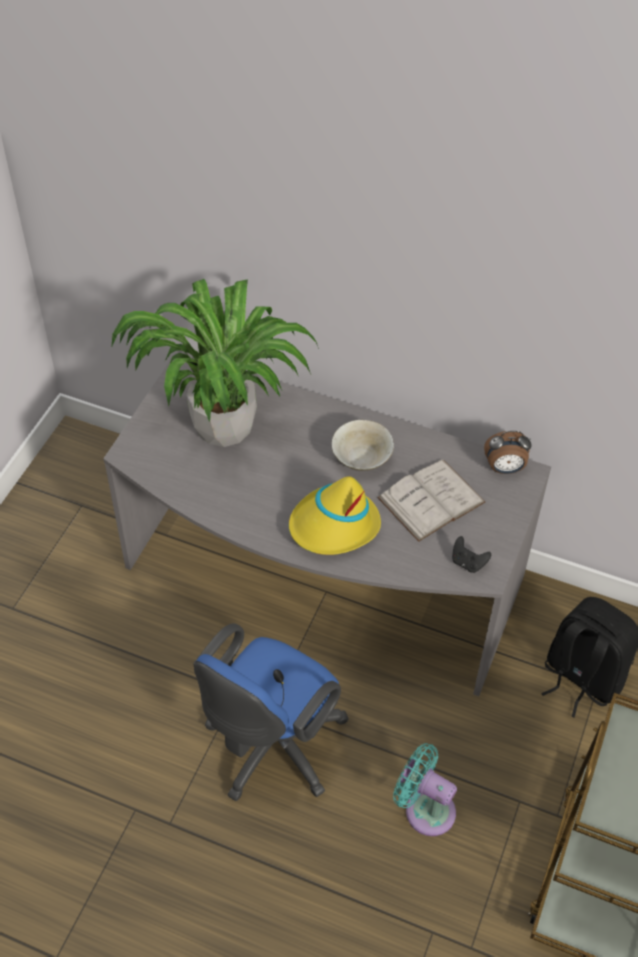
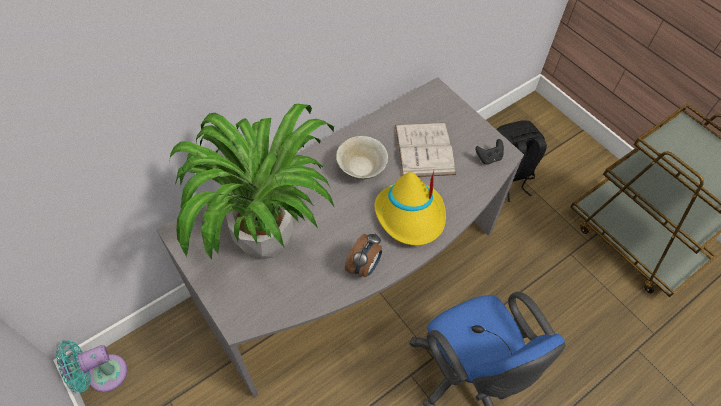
camera: 60 degrees left, 5 degrees up
(425, 808) = (553, 306): turquoise fan -> turquoise fan (103, 375)
(504, 469) = (424, 99): alarm clock -> alarm clock (364, 267)

